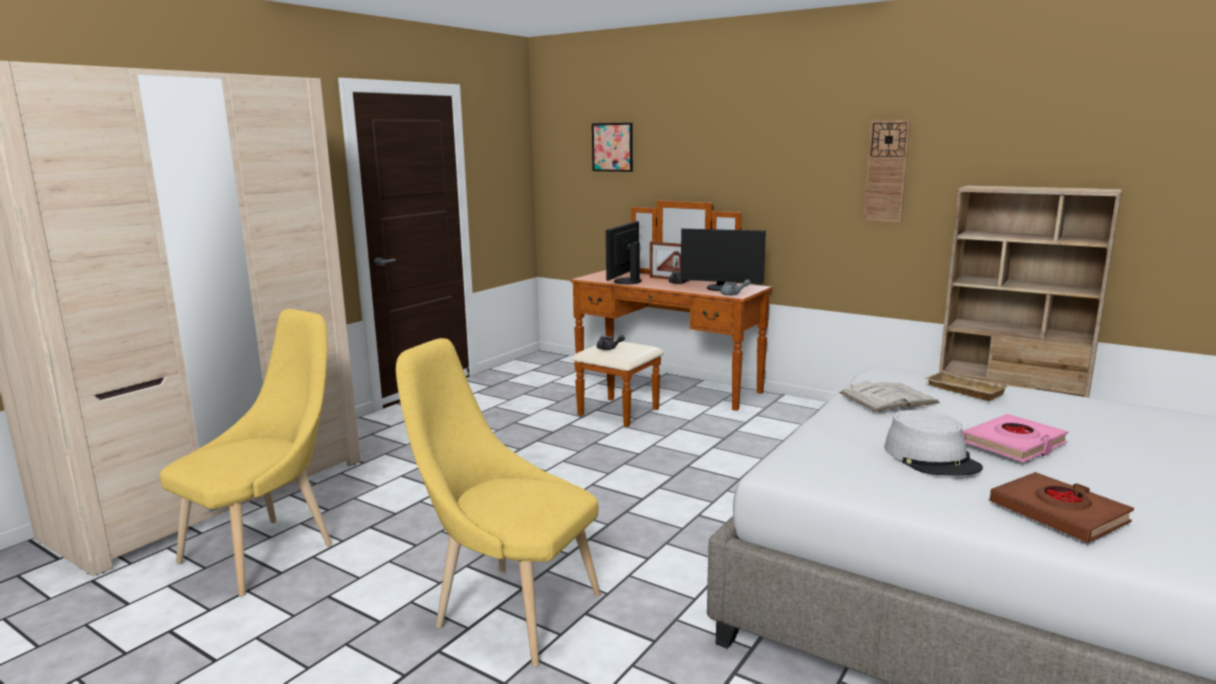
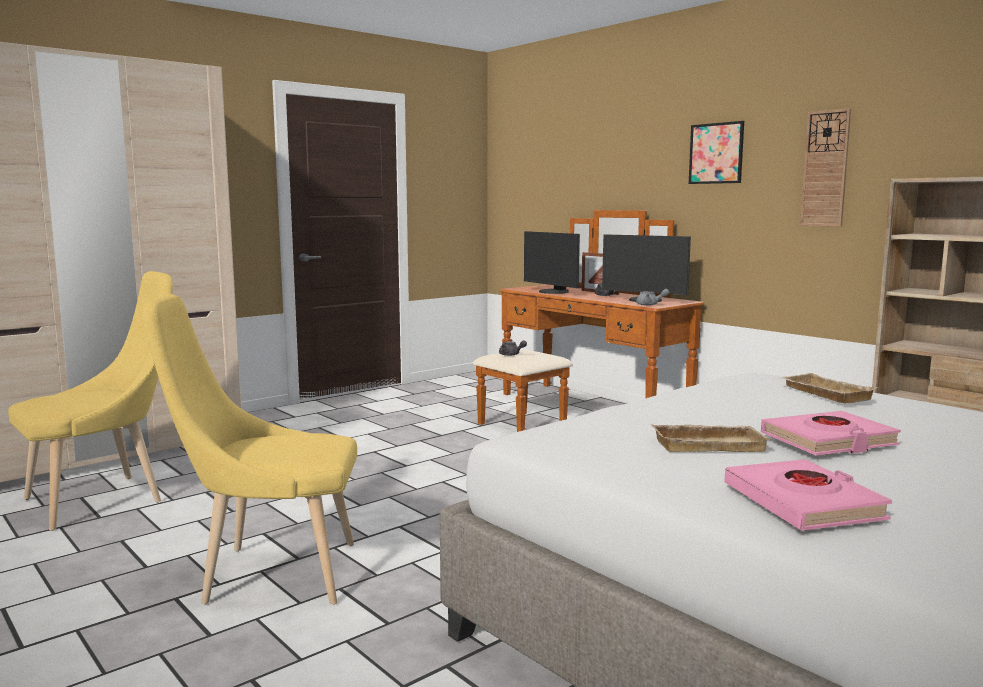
camera: 15 degrees right, 5 degrees down
(509, 609) = (270, 574): yellow chair -> yellow chair turned 45 degrees counterclockwise
(612, 147) = (556, 157): picture -> picture (716, 153)
(626, 281) = (552, 292): monitor -> monitor turned 75 degrees counterclockwise
(888, 398) = (724, 393): white book -> none
(931, 458) = (708, 444): grey hat -> beige tray
(1058, 513) = (803, 503): brown book -> pink book

